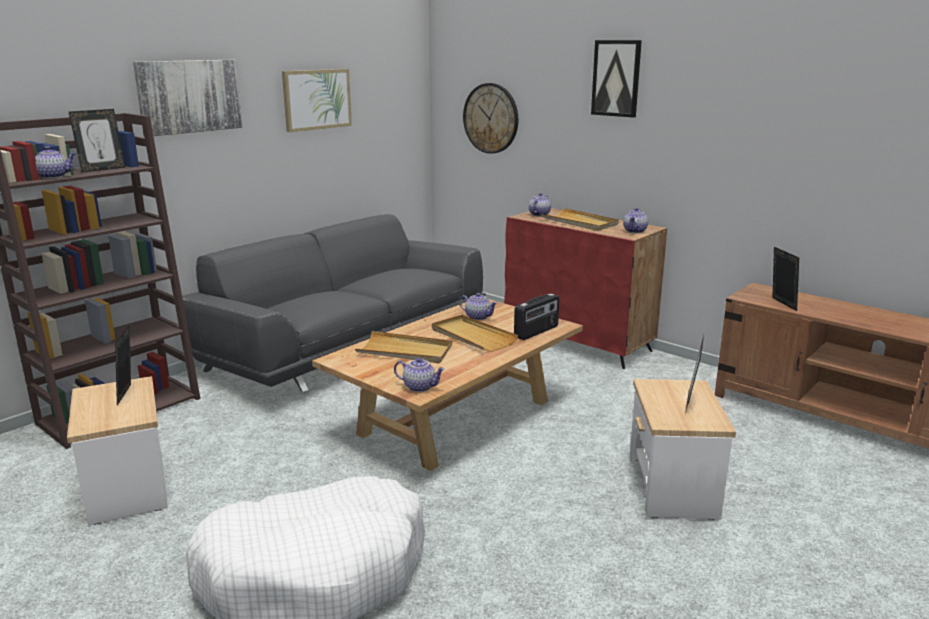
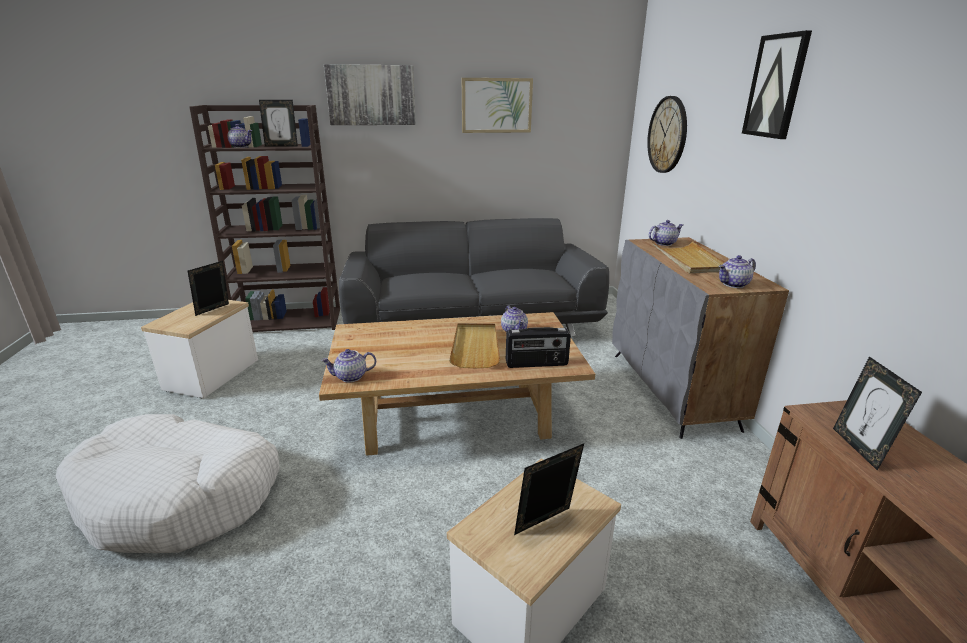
camera: 40 degrees right, 5 degrees up
(405, 351) = (403, 341): beige tray -> none
(420, 387) = (350, 377): teapot -> teapot turned 105 degrees clockwise
(579, 342) = (672, 390): red cabinet -> grey cabinet
(781, 304) = (859, 448): picture frame -> picture frame turned 150 degrees clockwise

